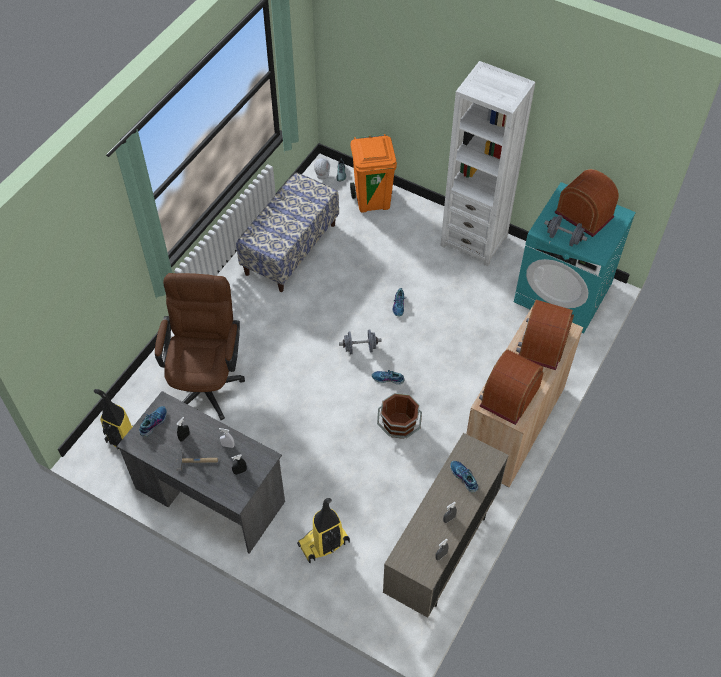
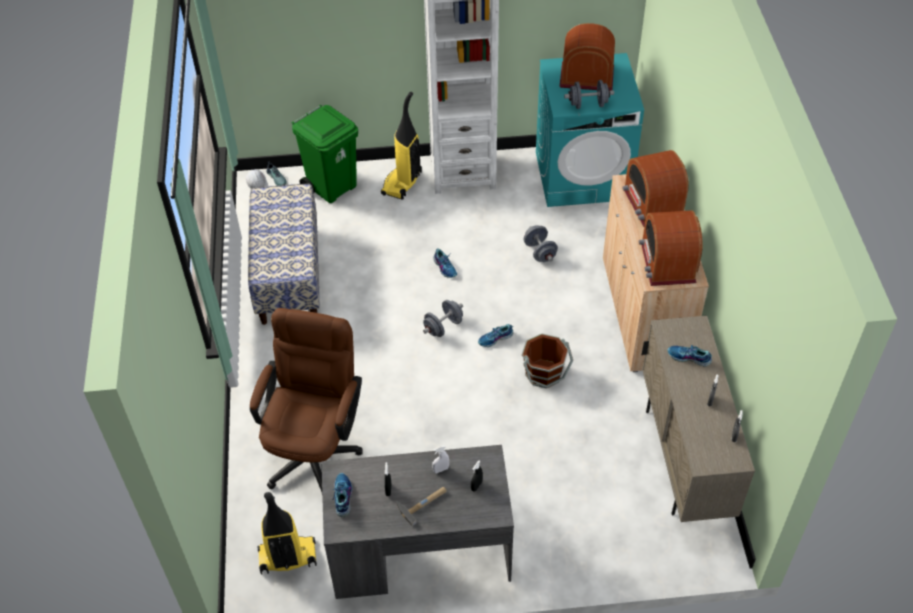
camera: 35 degrees left, 5 degrees down
(206, 381) = (315, 448): brown office chair -> brown office chair turned 45 degrees clockwise
(324, 544) = (573, 524): vacuum cleaner -> vacuum cleaner (402, 184)
(373, 200) = (332, 187): orange trash can -> green trash can
(476, 334) = (540, 252): none -> grey dumbbell

